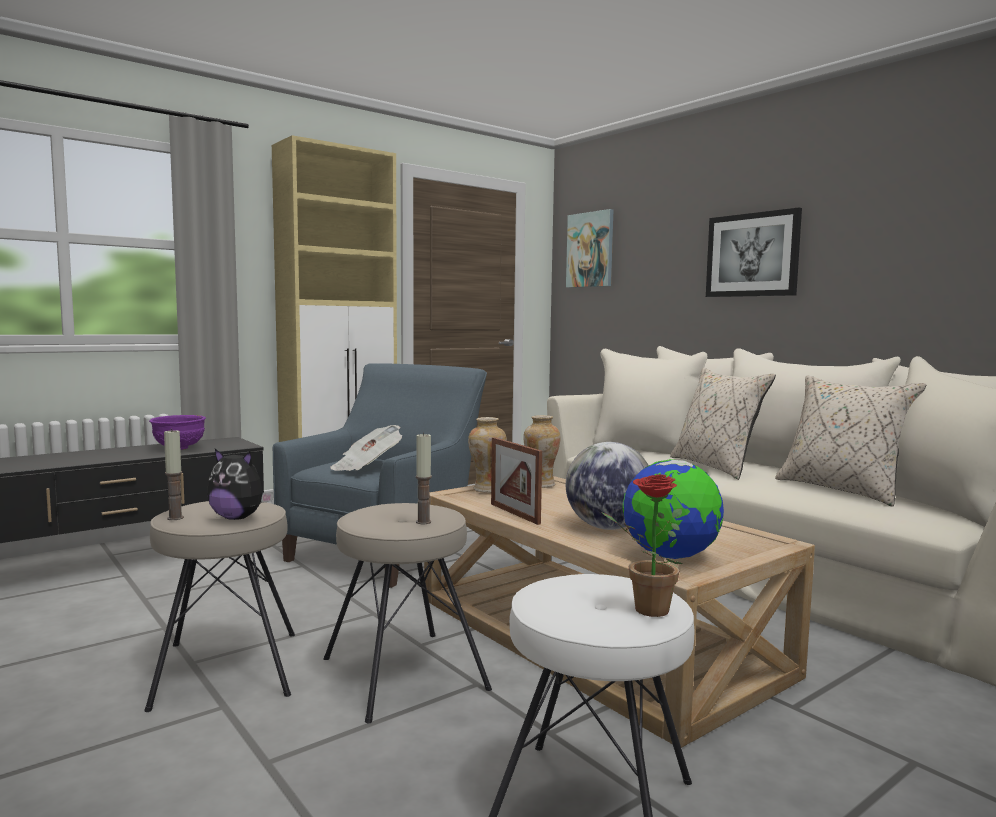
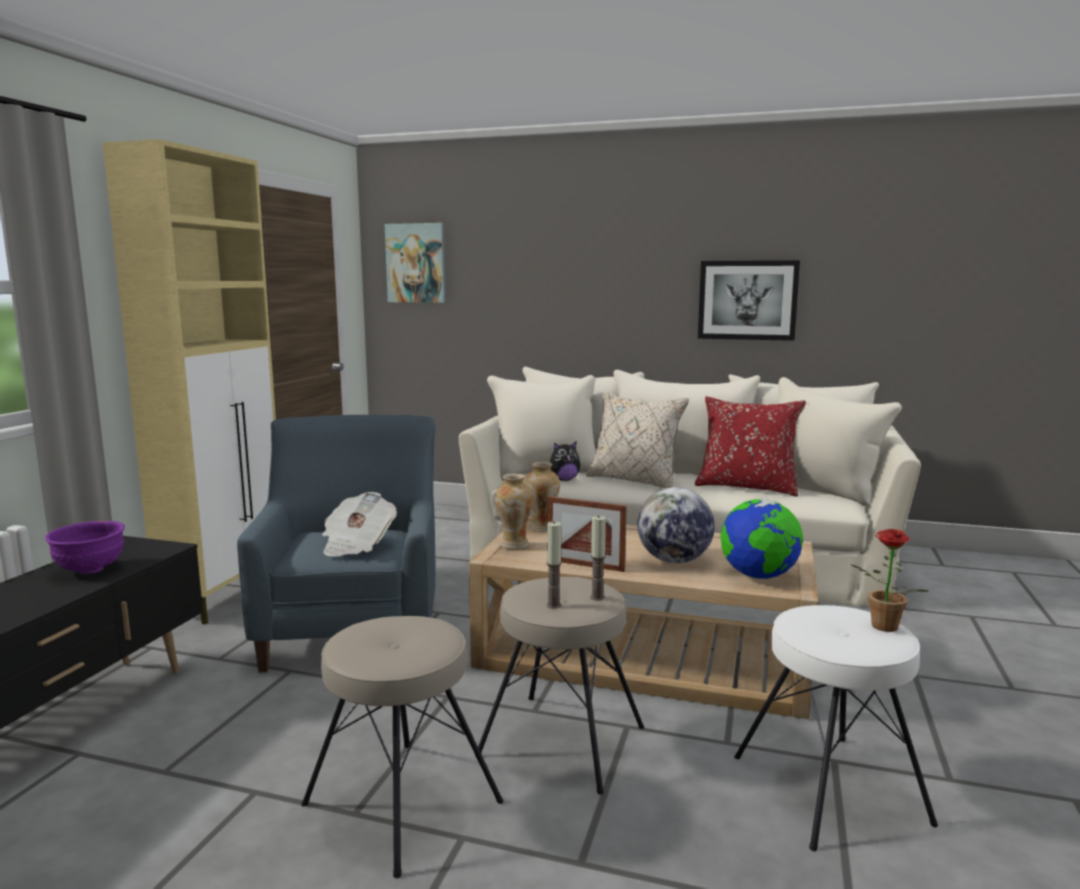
camera: 35 degrees left, 5 degrees up
(175, 518) = (374, 662): candle -> candle (553, 605)
(238, 518) = (434, 642): plush toy -> plush toy (564, 480)
(752, 255) = (604, 280): picture -> picture (747, 300)
(841, 490) = (747, 487): beige pillow -> red pillow

